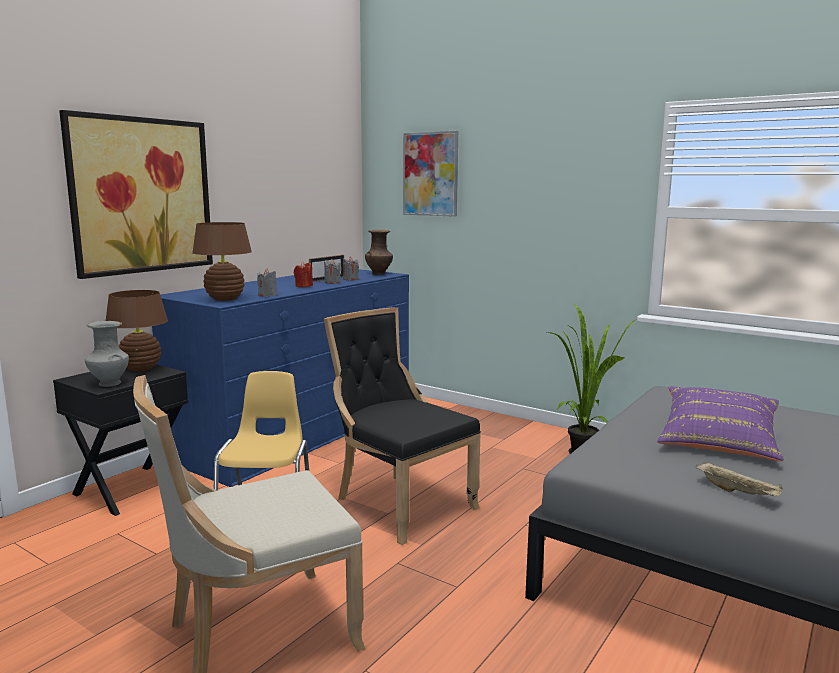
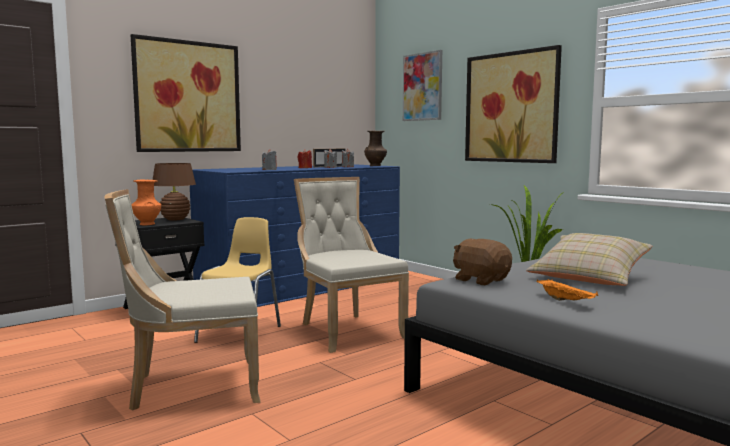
camera: 15 degrees right, 5 degrees down
(109, 383) = (146, 224): grey vase -> orange vase
(225, 299) = (236, 170): brown table lamp -> none
(399, 503) = (347, 330): black chair -> beige chair
(551, 209) = (511, 107): none -> picture
(611, 459) = (481, 280): none -> brown plush toy
(717, 442) = (588, 278): purple pillow -> beige pillow
(737, 492) = (566, 301): beige tray -> orange tray

